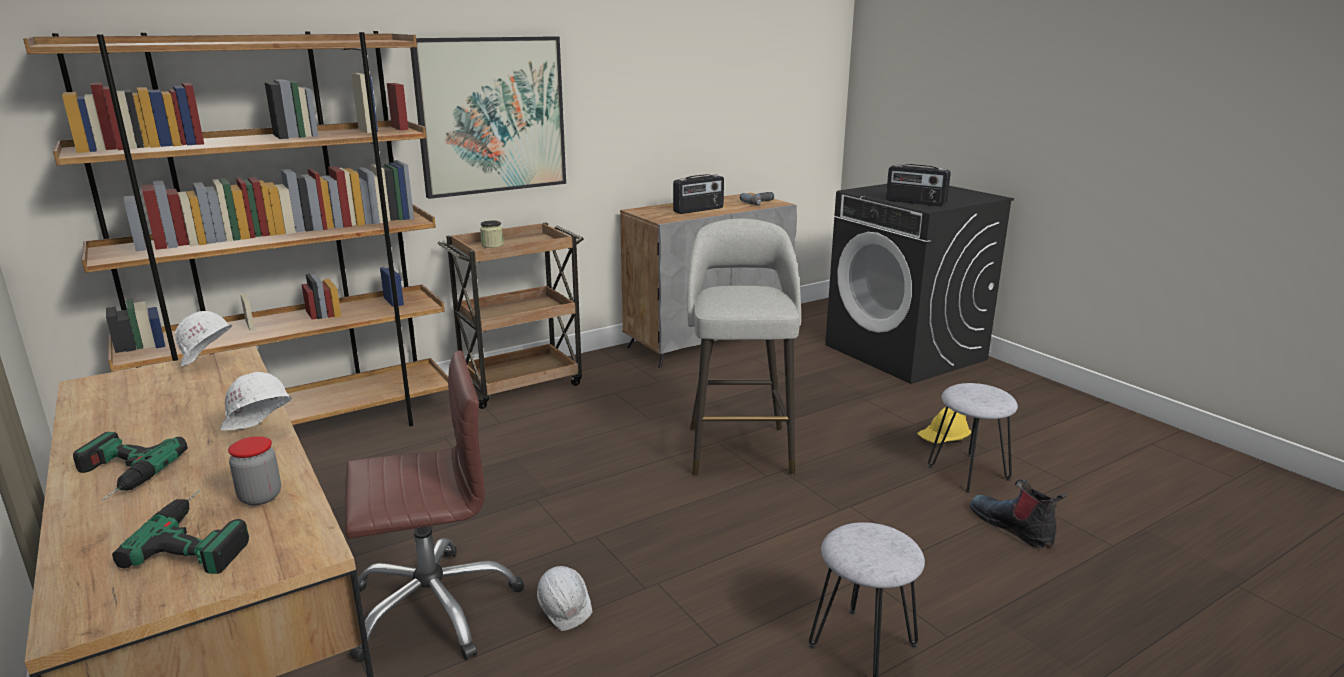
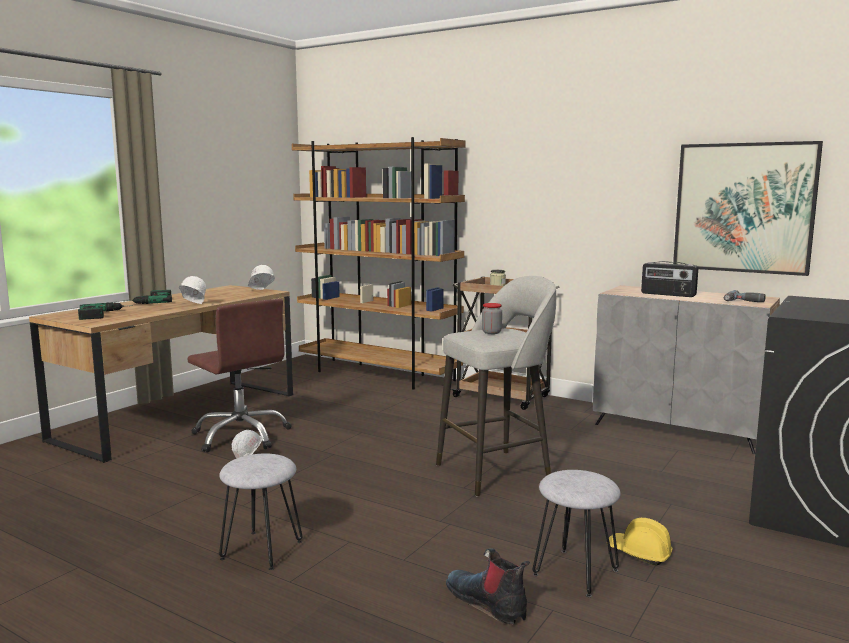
camera: 65 degrees right, 10 degrees down
(260, 497) = (137, 314): jar -> jar (491, 332)
(491, 115) = (525, 197): picture -> picture (744, 208)
(915, 202) = (804, 311): radio -> none
(1012, 527) = (487, 603): boot -> boot turned 75 degrees counterclockwise

